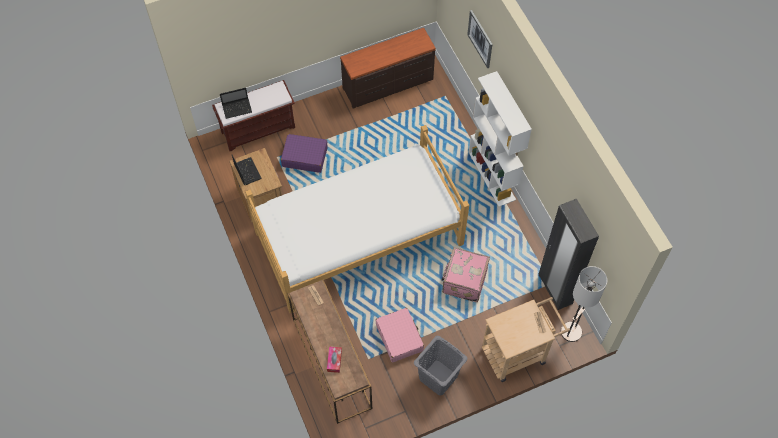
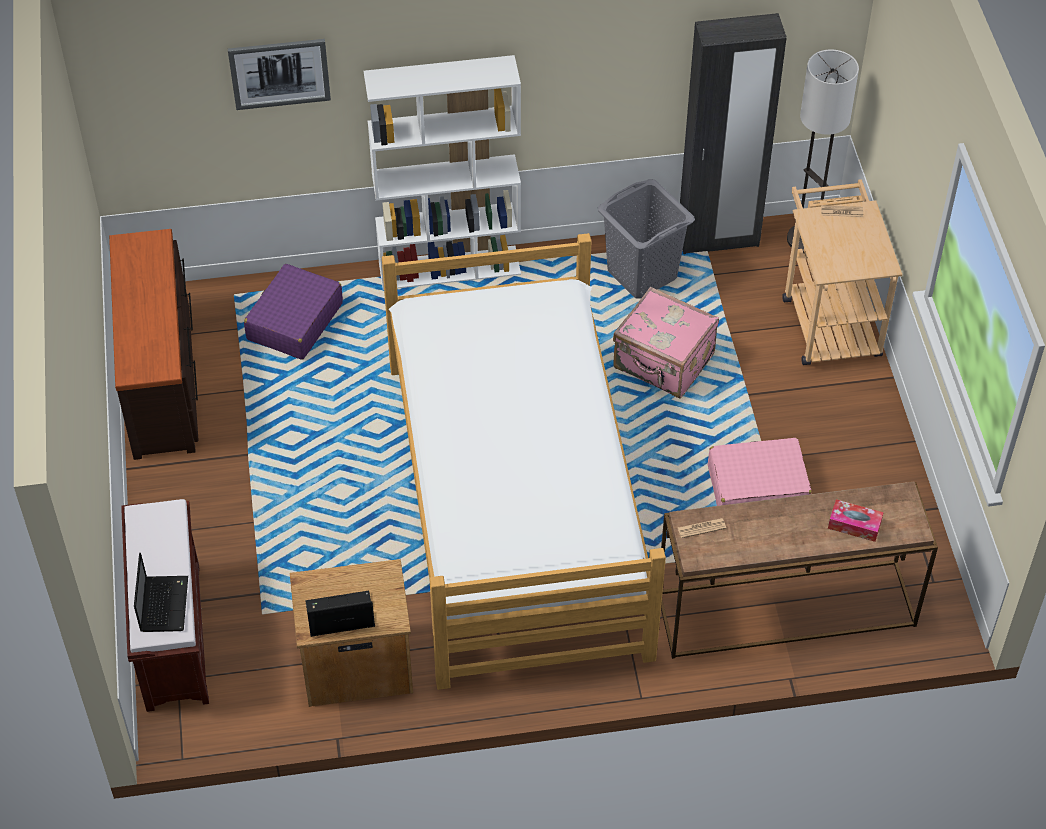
camera: 75 degrees left, 10 degrees down
(304, 157) = (282, 562): purple suitcase -> purple suitcase (294, 321)
(438, 377) = (852, 447): grey laundry basket -> grey laundry basket (641, 274)

